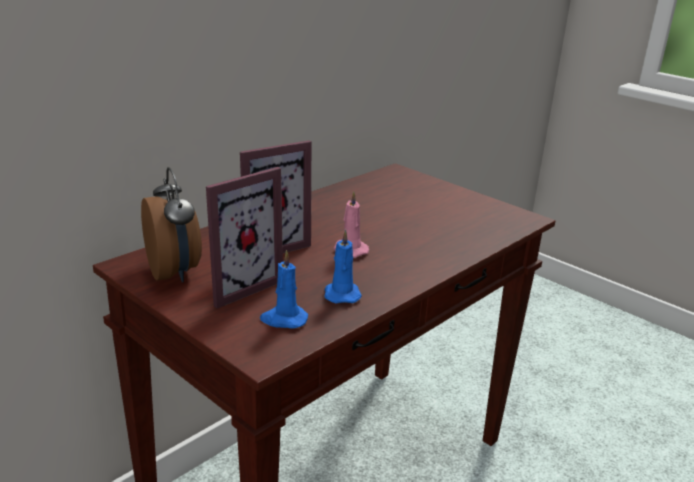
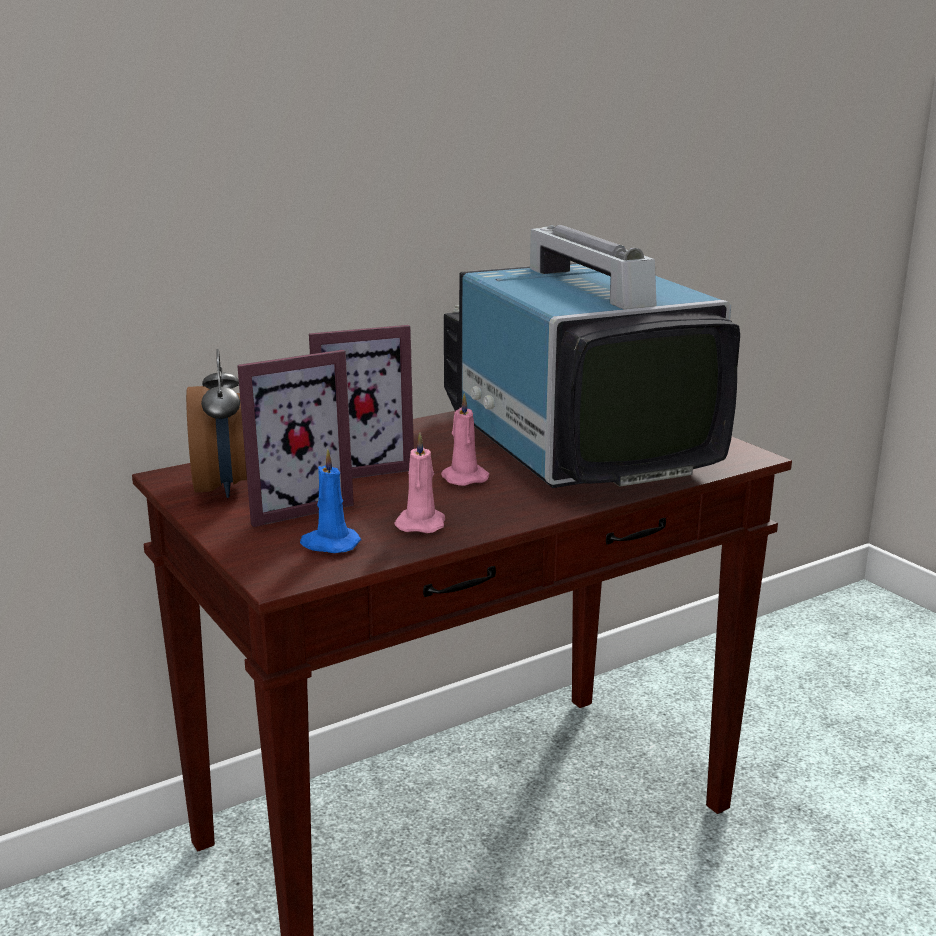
camera: 15 degrees right, 5 degrees down
(341, 294) = (421, 523): blue candle -> pink candle
(409, 216) = (572, 445): none -> television

